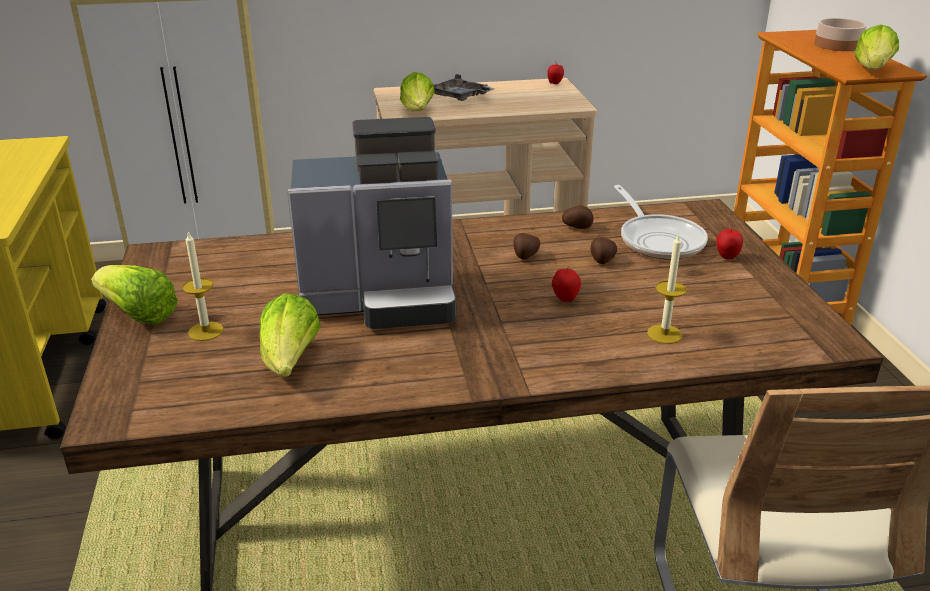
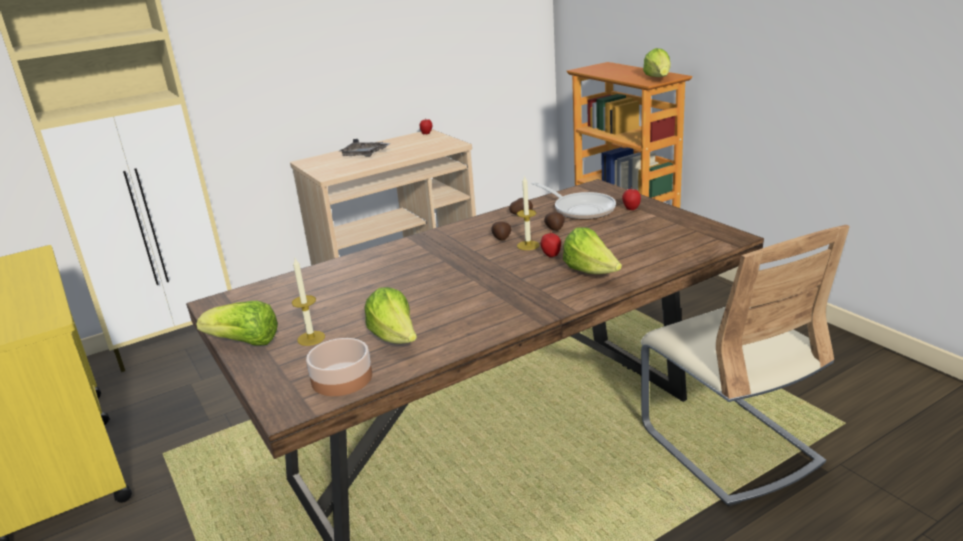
camera: 20 degrees left, 5 degrees down
(383, 298) = (426, 286): coffee machine -> none
(418, 112) = (341, 170): lettuce -> lettuce (591, 272)
(664, 334) = (630, 258): candle -> candle (528, 245)
(838, 45) = (624, 69): bowl -> bowl (343, 378)

